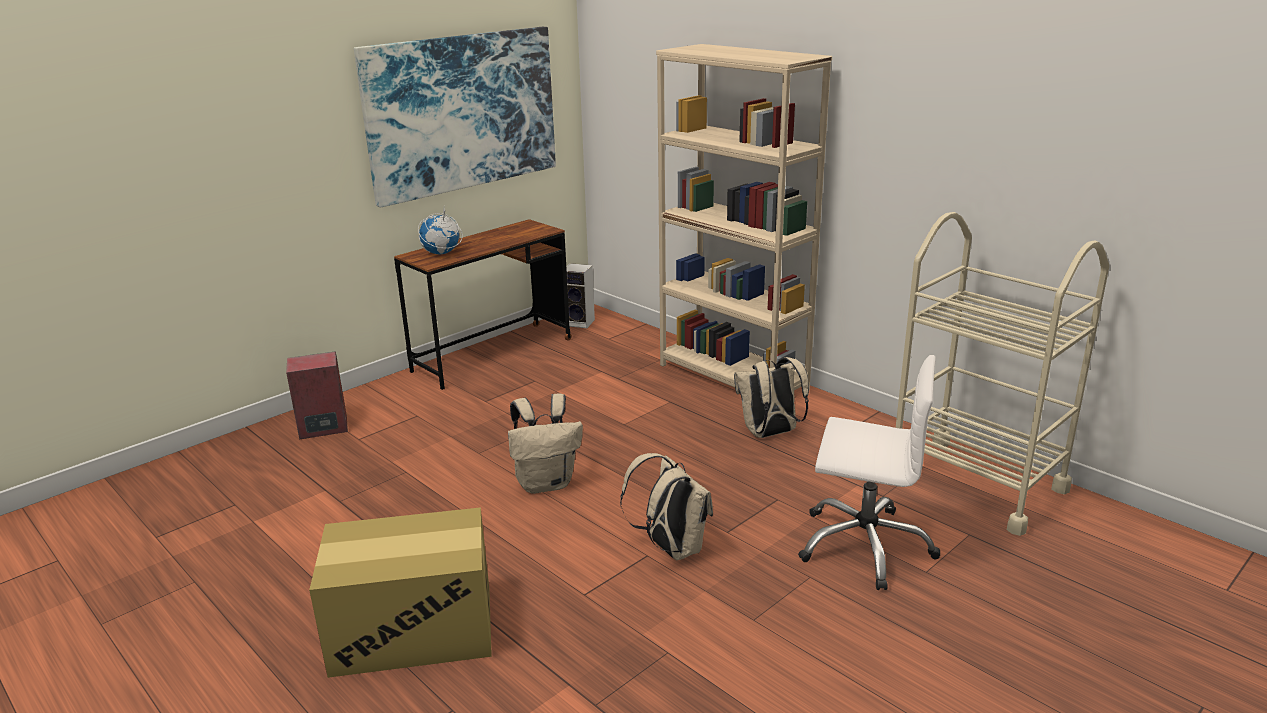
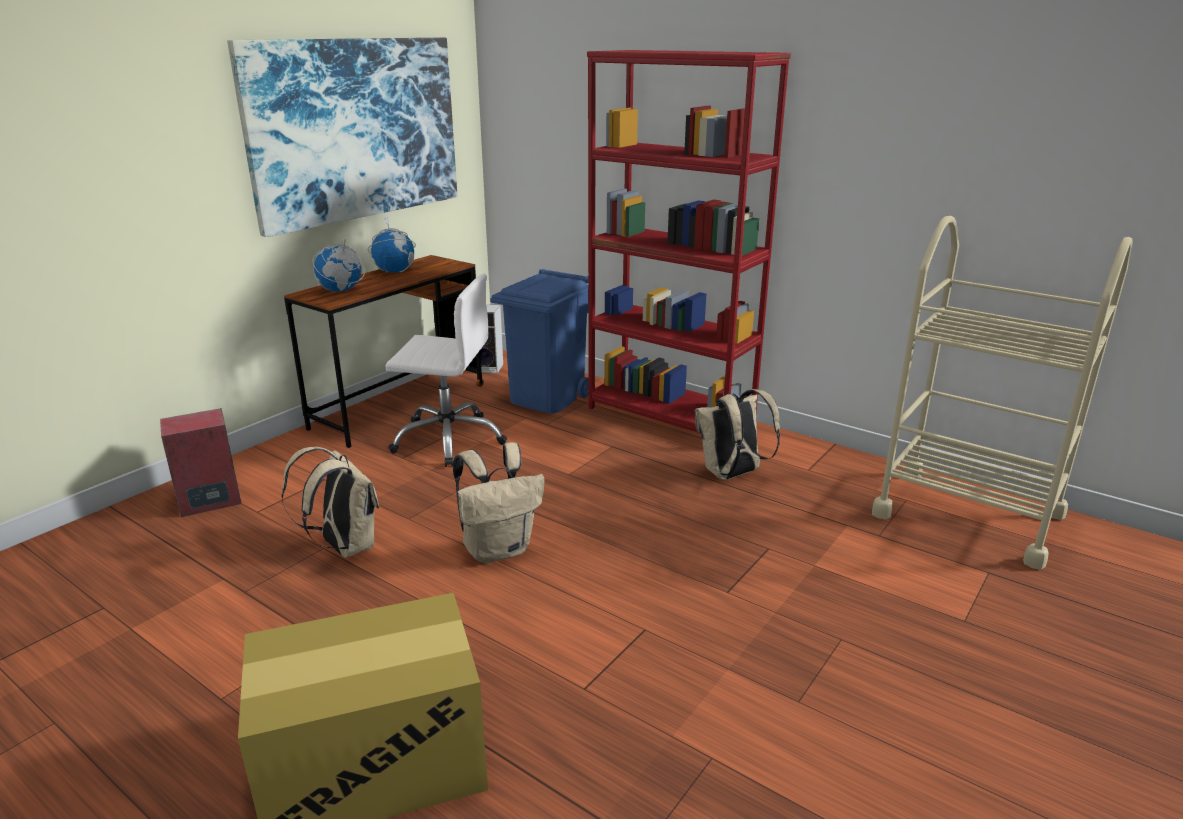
camera: 10 degrees left, 0 degrees up
(492, 235) = (395, 271): none -> globe
(625, 354) = (547, 398): none -> blue trash can
(671, 548) = (669, 618): beige backpack -> beige backpack (344, 547)
(733, 377) = (670, 416): beige bookcase -> red bookcase
(865, 545) = (885, 594): white office chair -> white office chair (449, 439)

